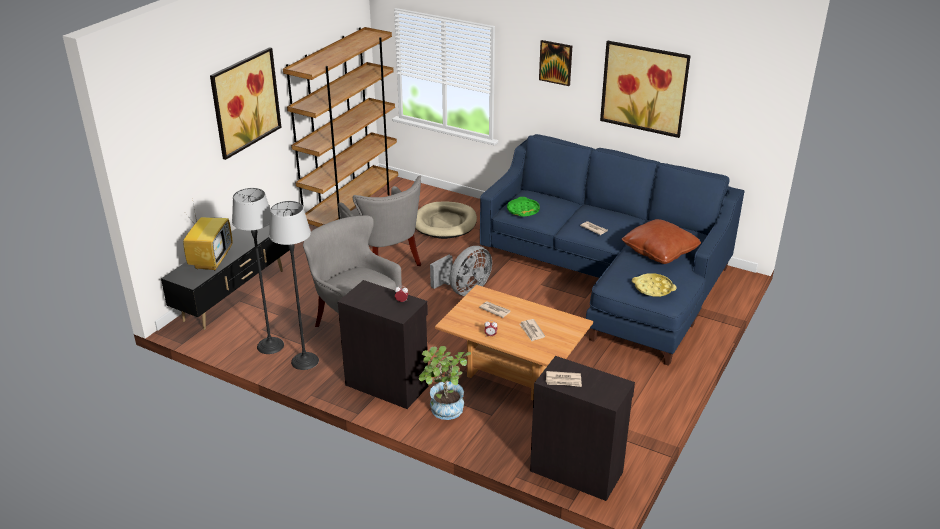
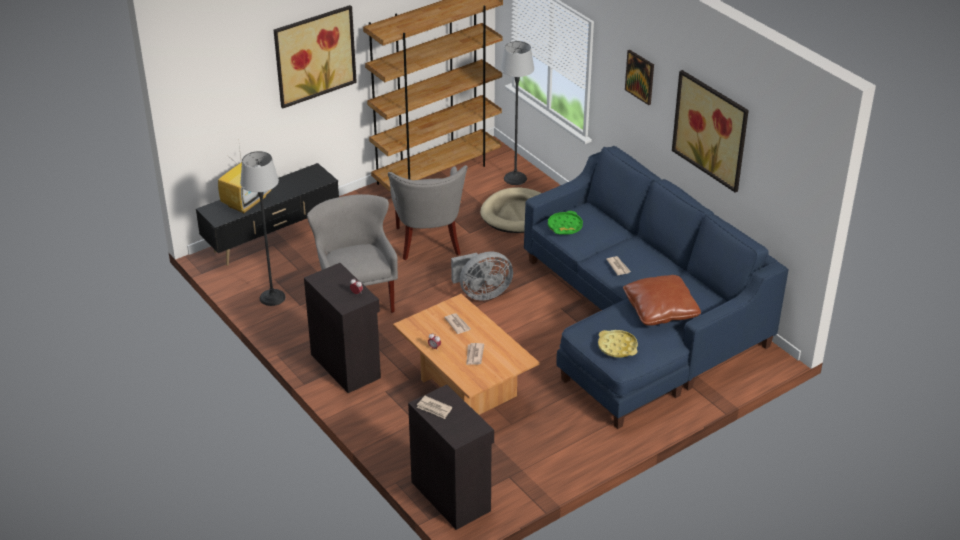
camera: 25 degrees right, 5 degrees up
(305, 361) = (292, 321): floor lamp -> floor lamp (515, 178)
(444, 412) = (377, 406): potted plant -> none

